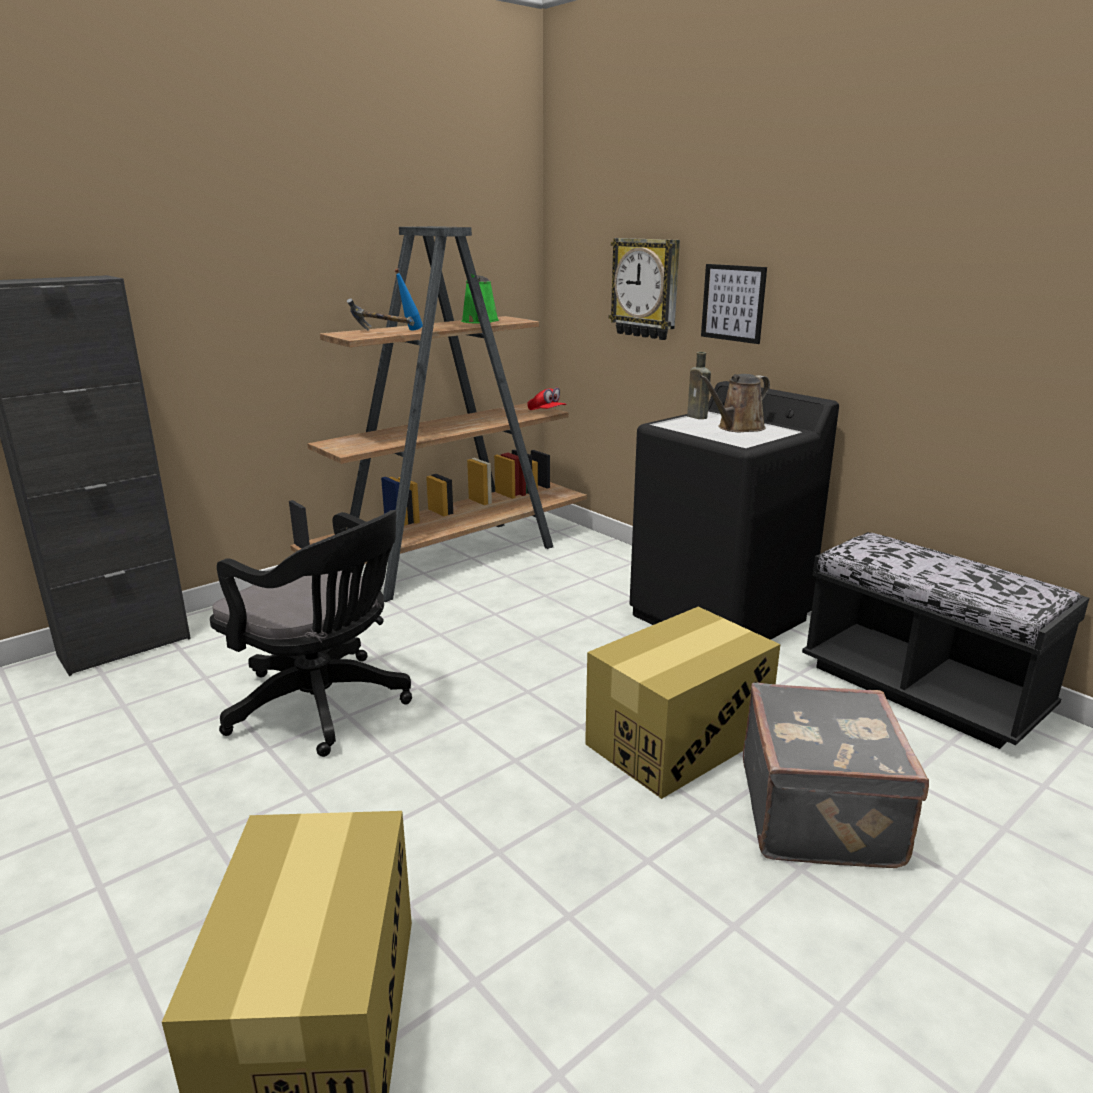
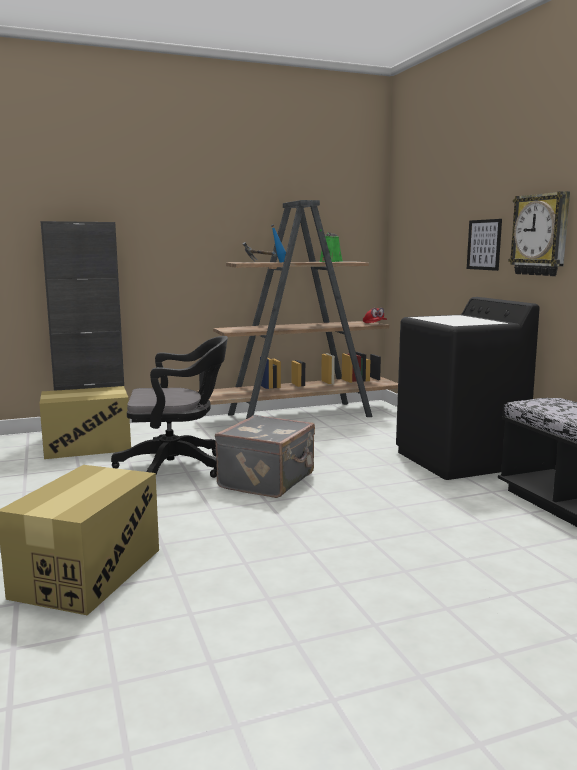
camera: 20 degrees right, 10 degrees down
(325, 706) = (177, 467): black office chair -> black office chair turned 60 degrees counterclockwise
(646, 288) = (438, 240): wall clock -> wall clock (540, 235)
(677, 740) = (376, 508): cardboard box -> cardboard box (87, 446)
(698, 417) = (447, 316): brown bottle -> none
(737, 428) = (465, 320): brown watering can -> none
(821, 813) = (443, 551): grey suitcase -> grey suitcase (268, 481)

